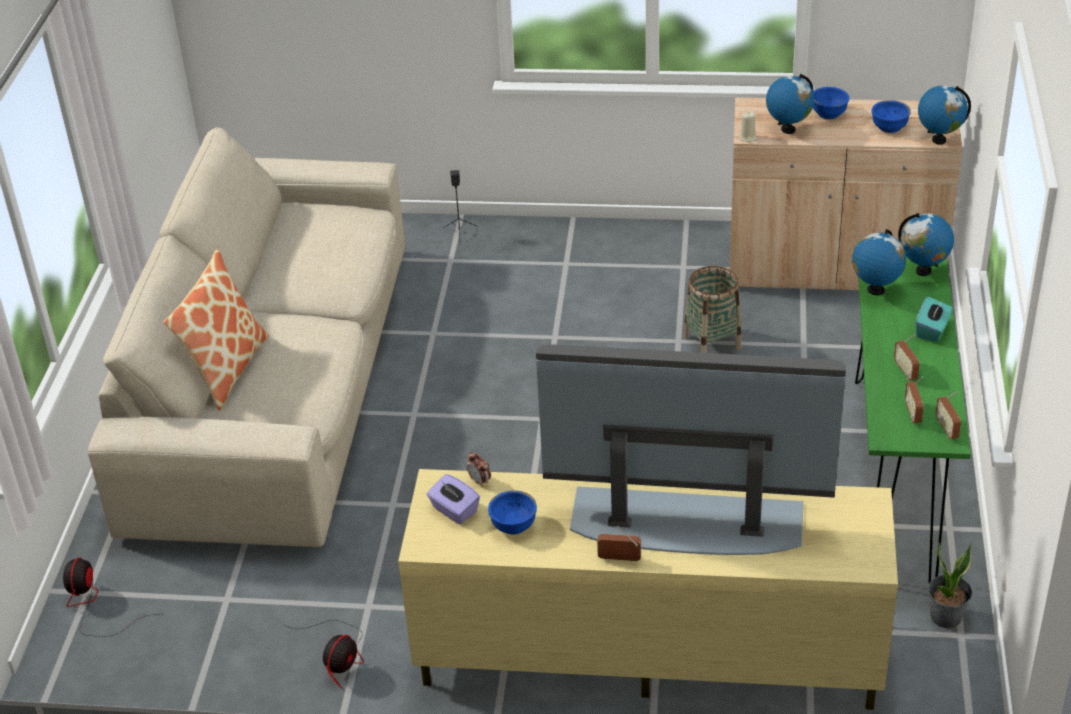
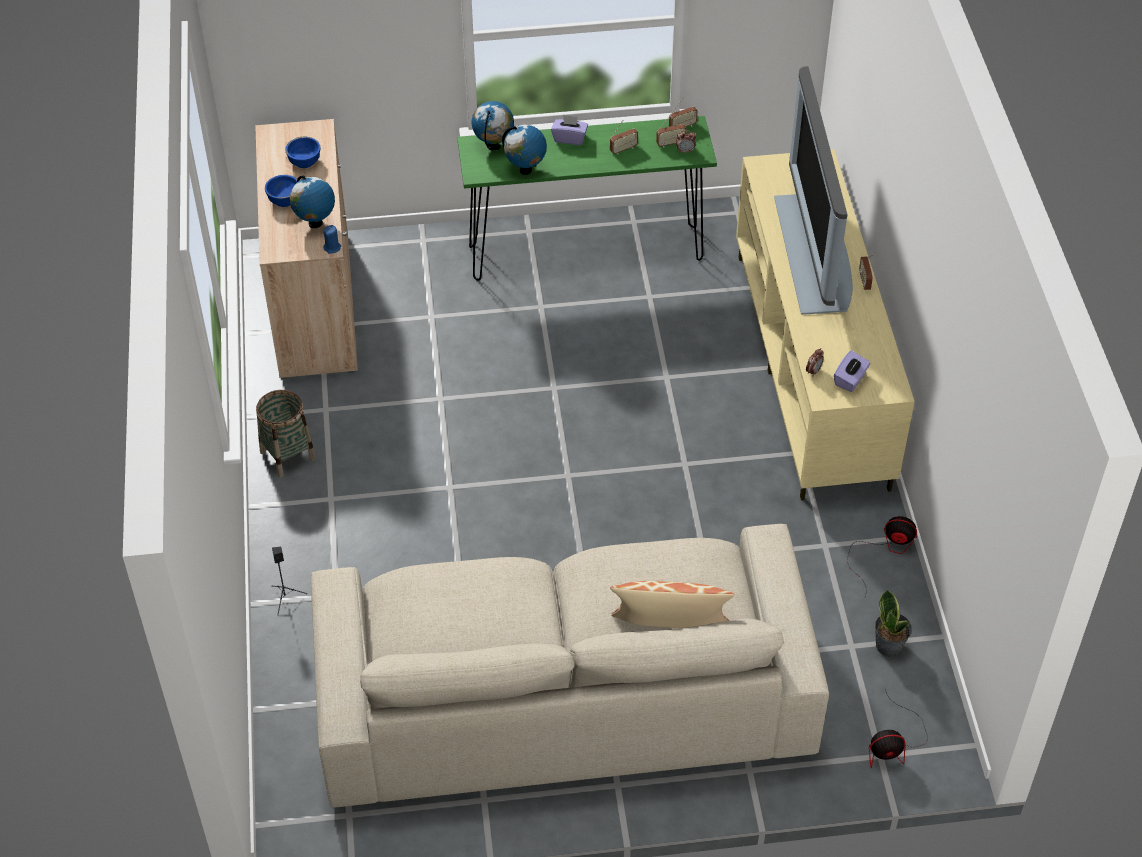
camera: 105 degrees left, 10 degrees up
(514, 525) = (852, 343): blue bowl -> none
(712, 343) = (439, 375): basket -> basket (288, 455)
(748, 138) = (332, 248): beige candle -> blue candle
(896, 424) = (685, 151): none -> alarm clock
(932, 330) = (569, 138): turquoise tissue box -> purple tissue box
(939, 140) = (322, 132): globe -> none
(946, 617) = (723, 220): potted plant -> potted plant (889, 645)

